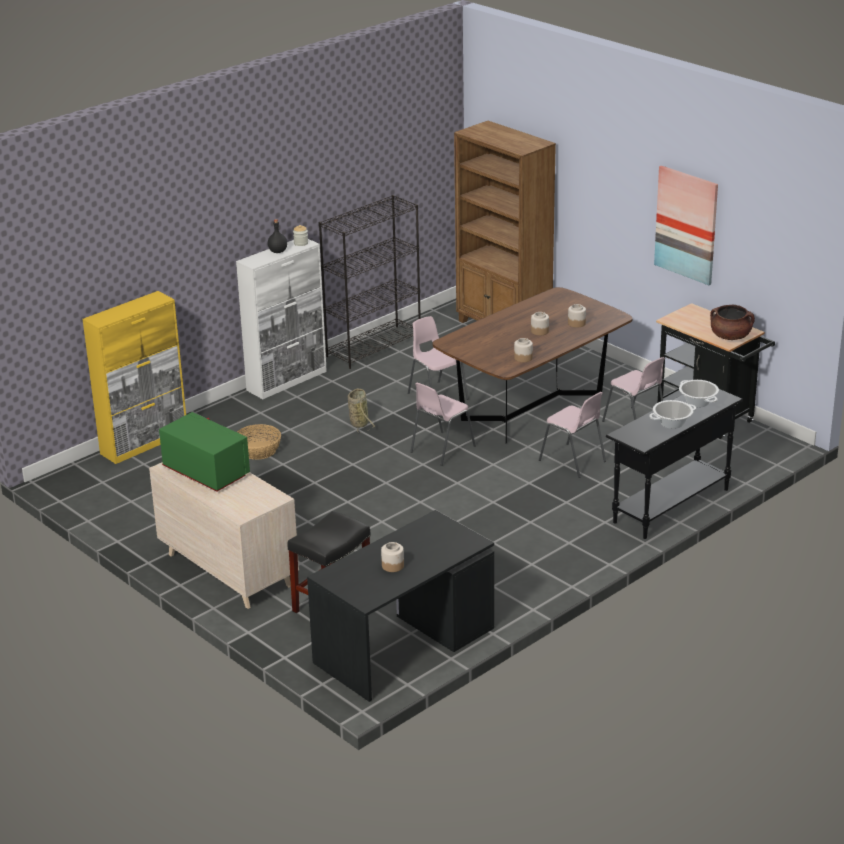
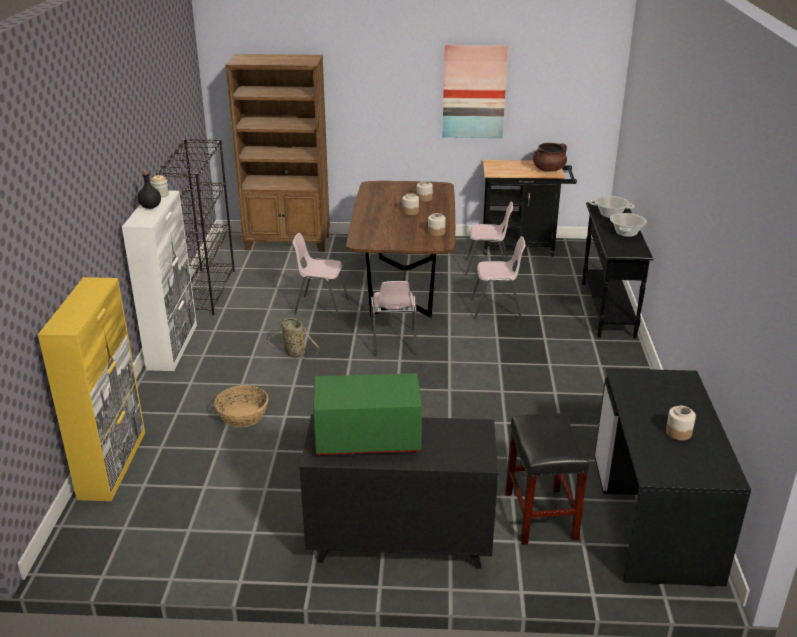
camera: 45 degrees left, 0 degrees up
(228, 570) = (399, 541): beige dresser -> black dresser

